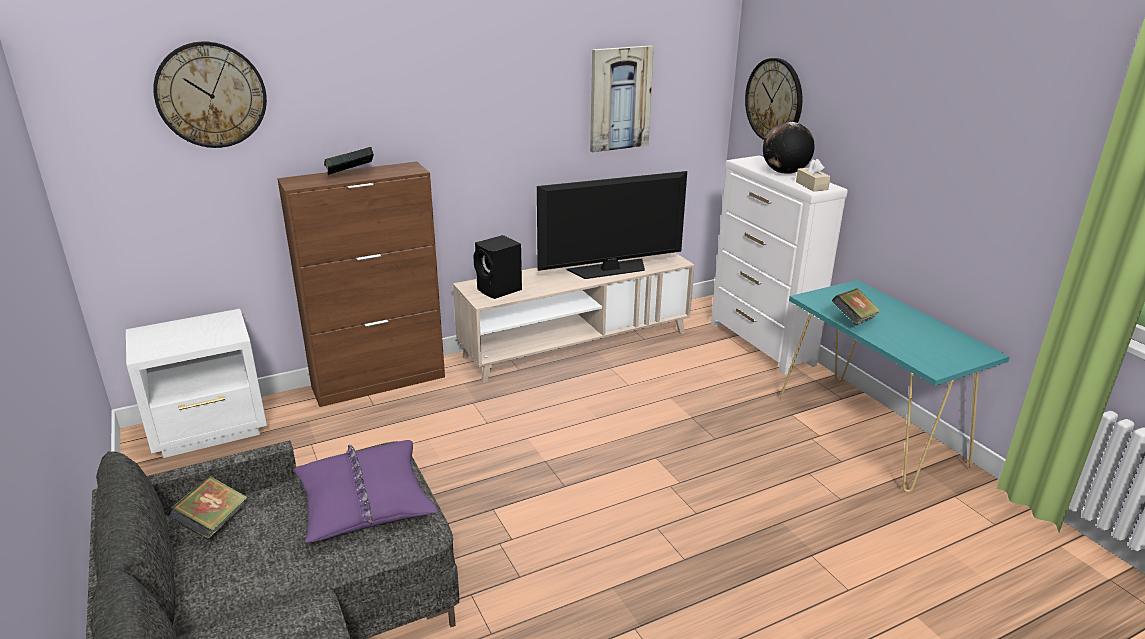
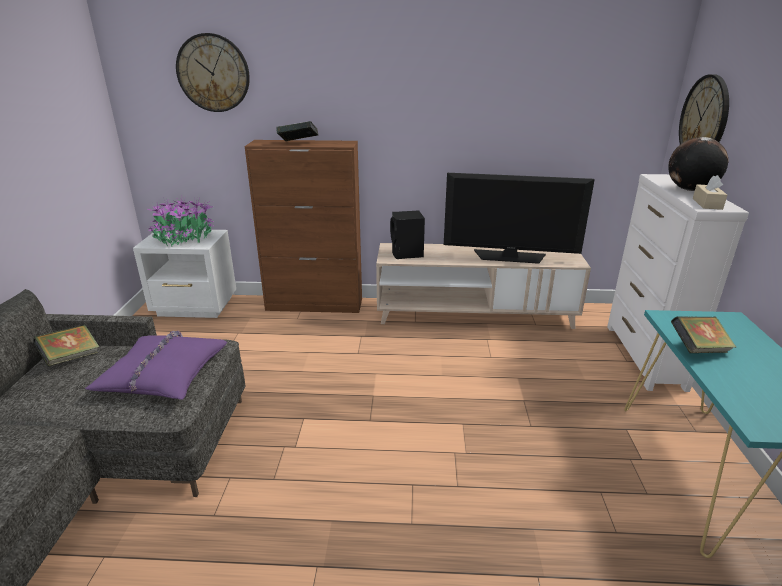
camera: 30 degrees right, 0 degrees up
(193, 335) = (184, 239): none -> potted plant
(620, 98) = (546, 107): picture -> none

